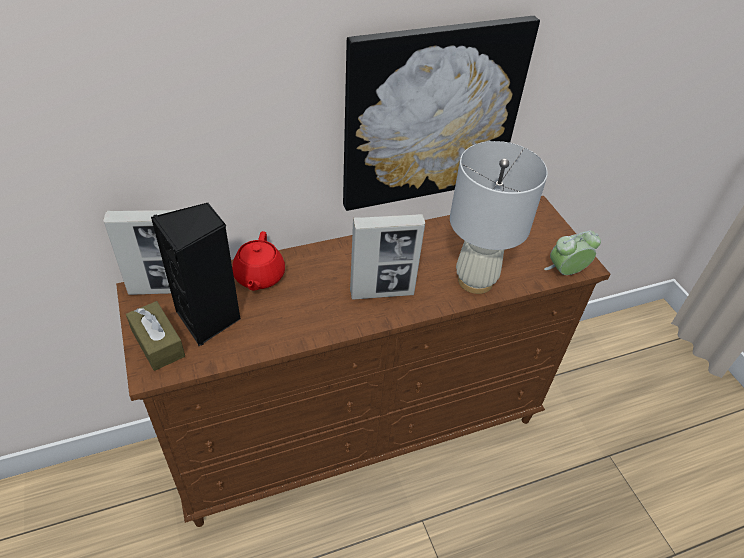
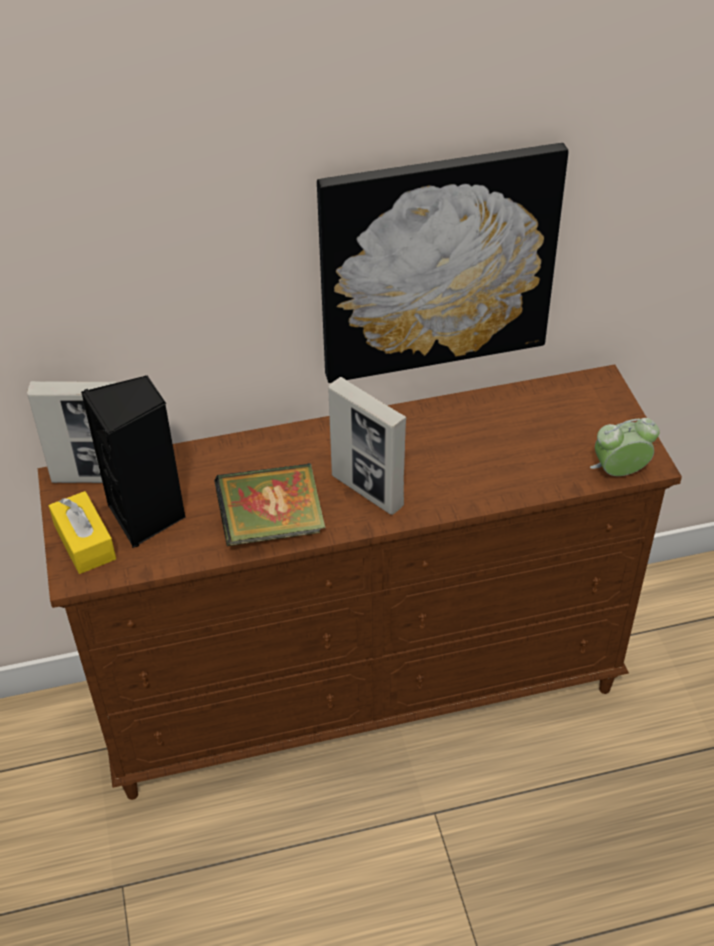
camera: 10 degrees right, 0 degrees up
(158, 343) = (85, 542): brown tissue box -> yellow tissue box
(259, 277) = (212, 466): red teapot -> none
(311, 324) = (272, 526): none -> book
(382, 292) = (367, 491): picture frame -> picture frame turned 45 degrees clockwise
(475, 281) = (492, 480): white table lamp -> none

